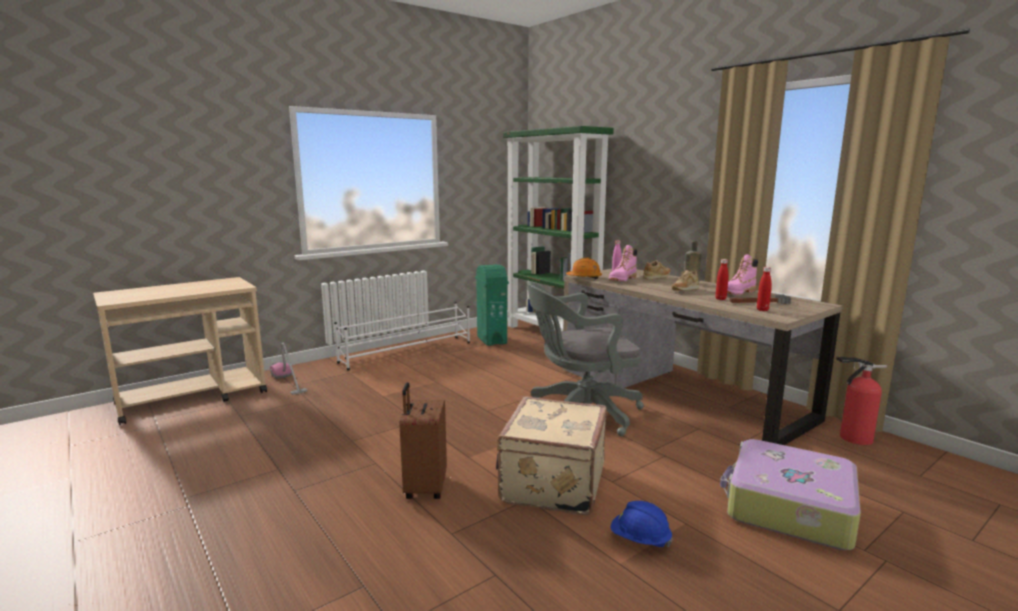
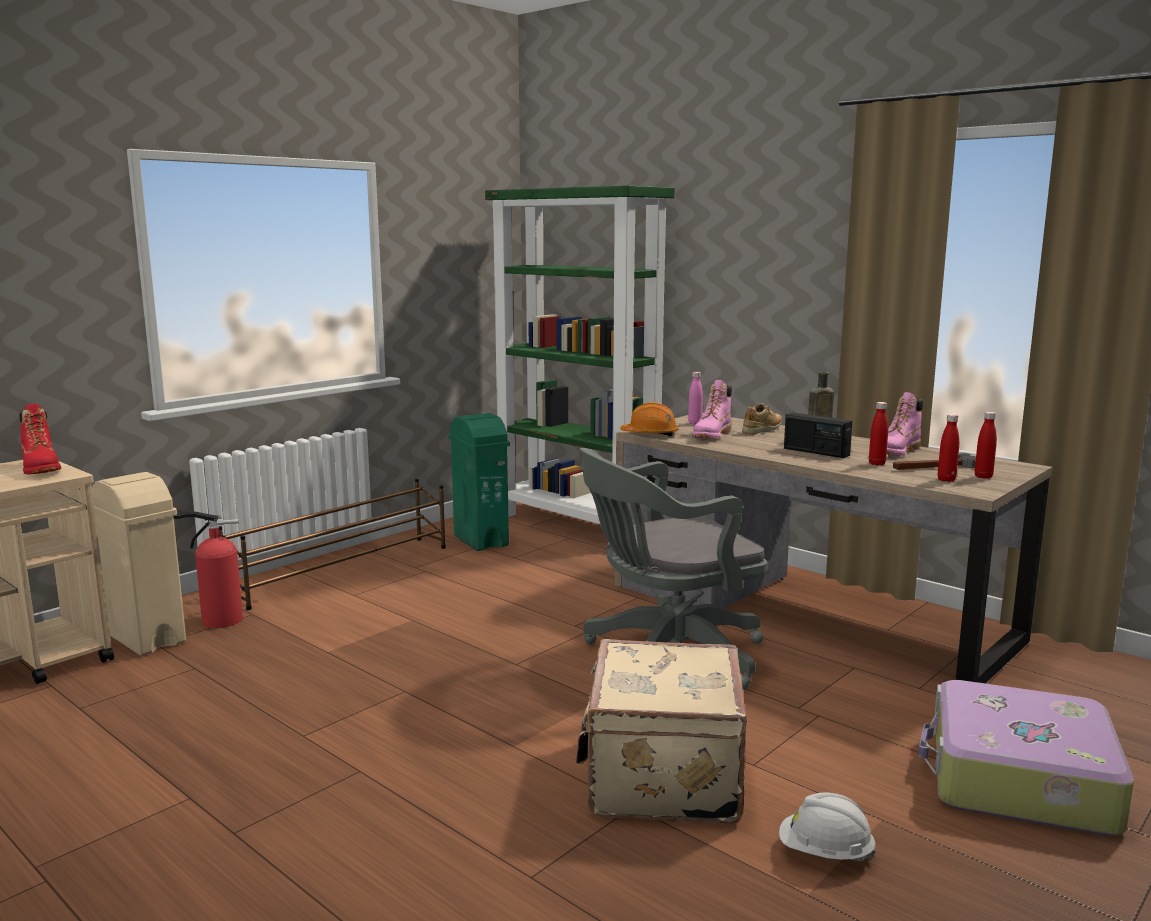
camera: 10 degrees left, 0 degrees up
(232, 283) = (41, 469): none -> red boot
(288, 382) = (147, 639): vacuum cleaner -> beige trash can
(407, 352) = (343, 571): white shoe rack -> brown shoe rack
(424, 488) = (458, 805): brown suitcase -> none
(640, 540) = (824, 853): blue hard hat -> white hard hat
(684, 291) = (816, 452): beige shoe -> radio
(789, 309) = (983, 476): none -> red bottle
(852, 438) = (1074, 664): fire extinguisher -> fire extinguisher (217, 620)

